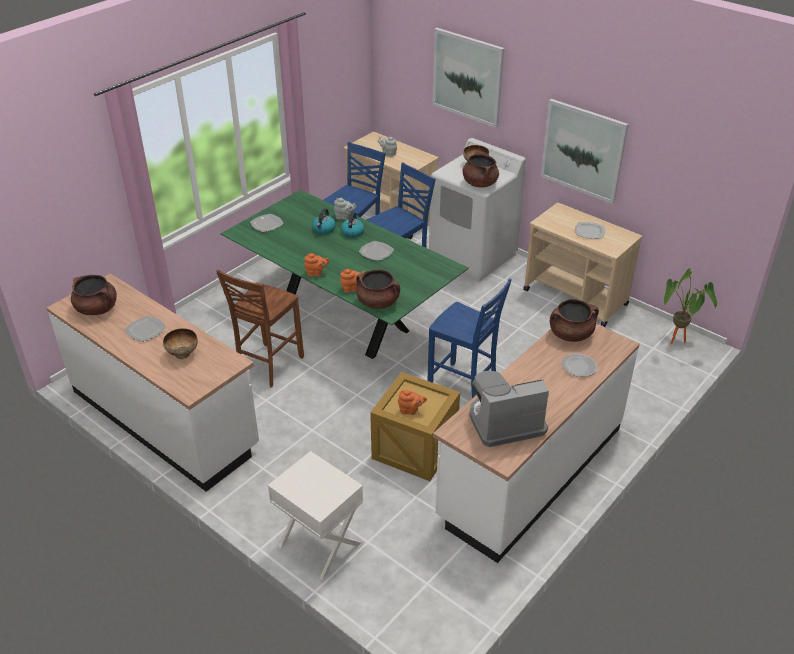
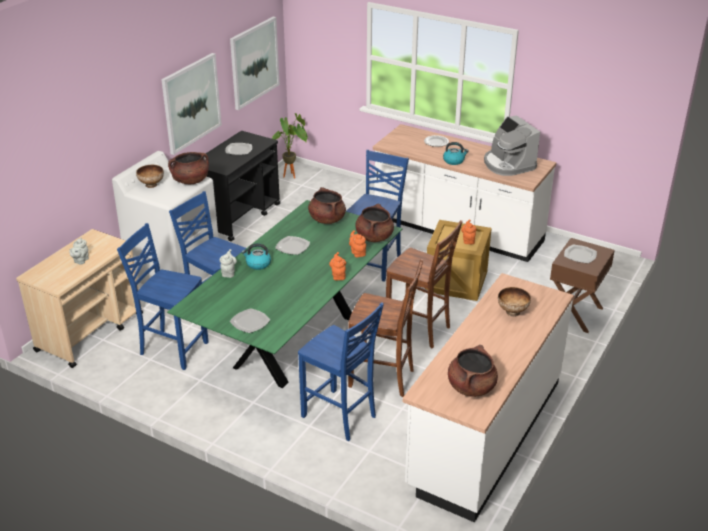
camera: 100 degrees left, 5 degrees down
(146, 330) = (489, 343): plate -> plate (580, 255)
(230, 335) = (340, 417): none -> blue chair
(319, 545) = (575, 314): white nightstand -> brown nightstand
(324, 229) = (255, 282): kettle -> kettle (454, 161)
(332, 402) = (419, 330): none -> brown chair
(467, 77) = (92, 122): picture -> picture (254, 62)
(570, 334) = (401, 145): brown cooking pot -> brown cooking pot (327, 219)
(576, 298) = (239, 217): beige cart -> black cart

